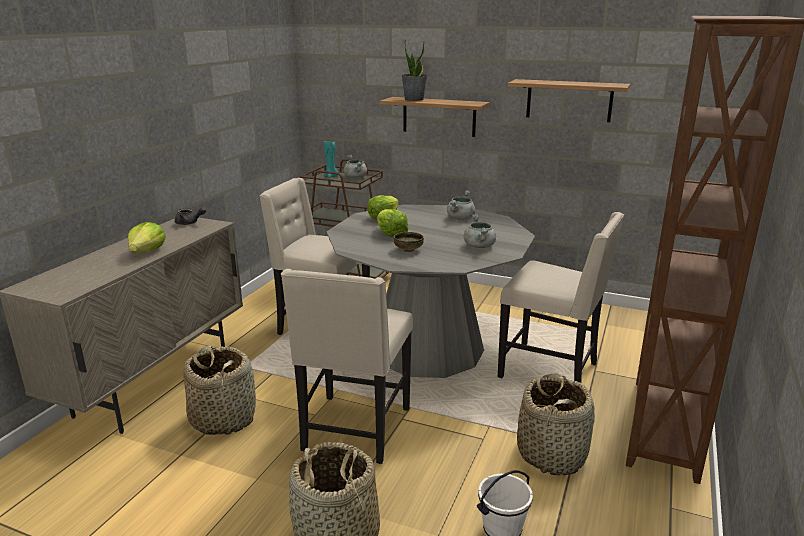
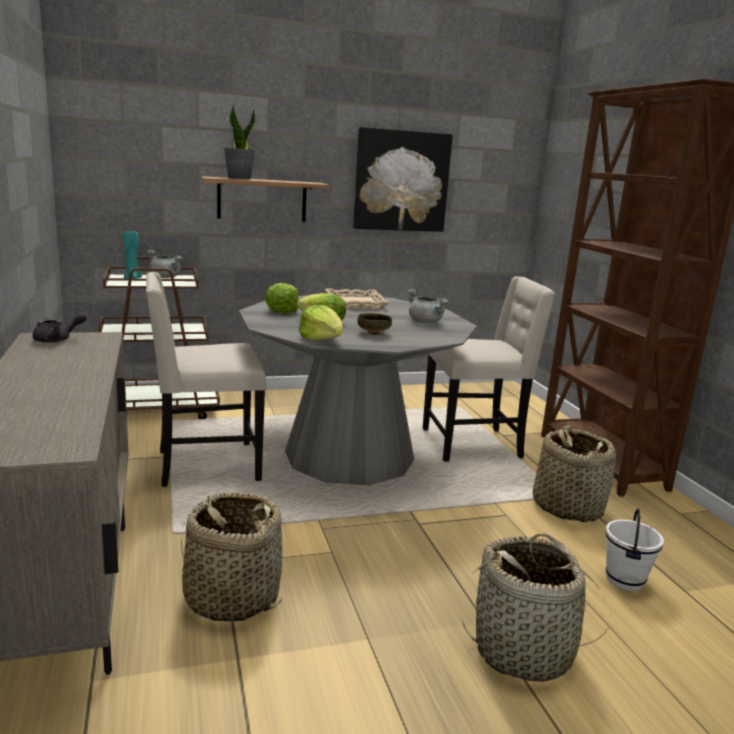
camera: 40 degrees left, 5 degrees down
(147, 252) = (76, 377): lettuce -> lettuce (321, 339)
(354, 430) = (393, 550): beige chair -> none
(460, 218) = (356, 303): grey cooking pot -> beige tray
(569, 100) = (401, 181): shelf -> picture

